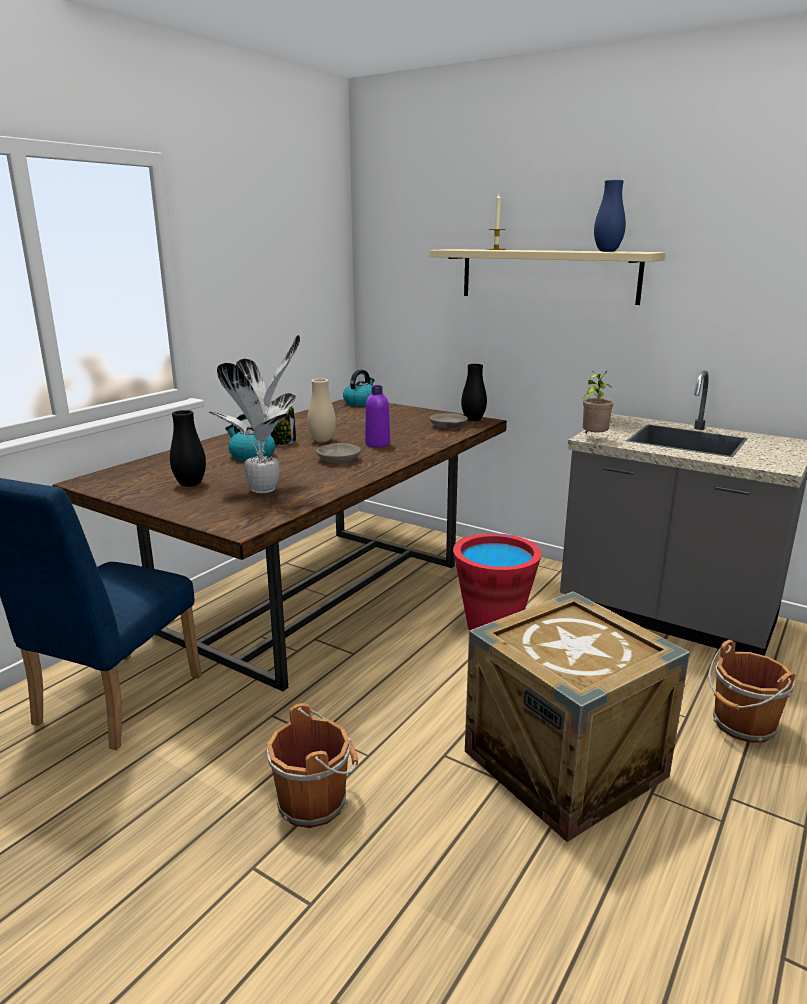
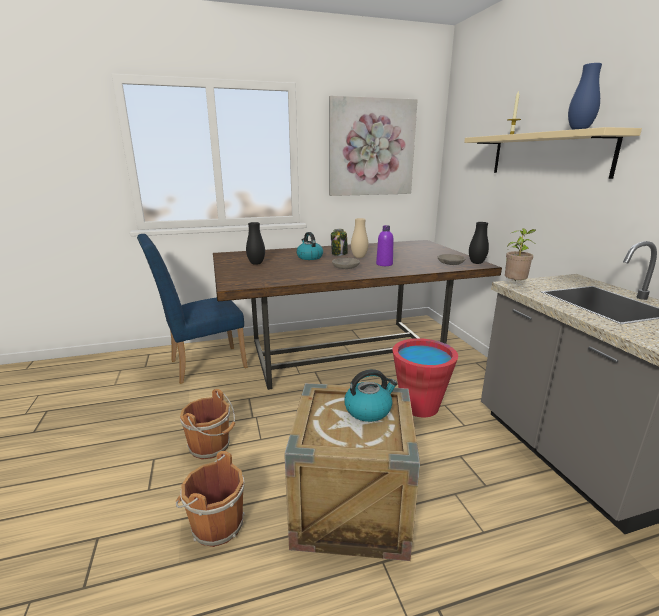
camera: 40 degrees right, 0 degrees up
(266, 489) = (280, 272): potted plant -> none
(273, 262) = (371, 148): none -> picture
(360, 403) = (425, 243): kettle -> kettle (368, 410)
(742, 725) = (527, 568): brown bucket -> brown bucket (215, 525)

